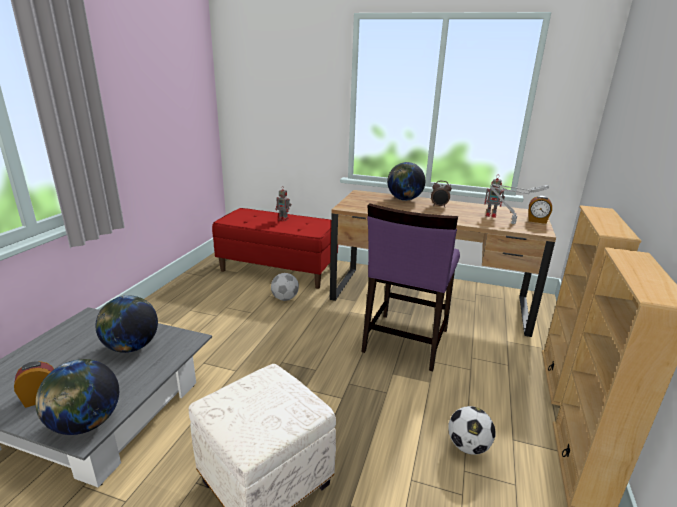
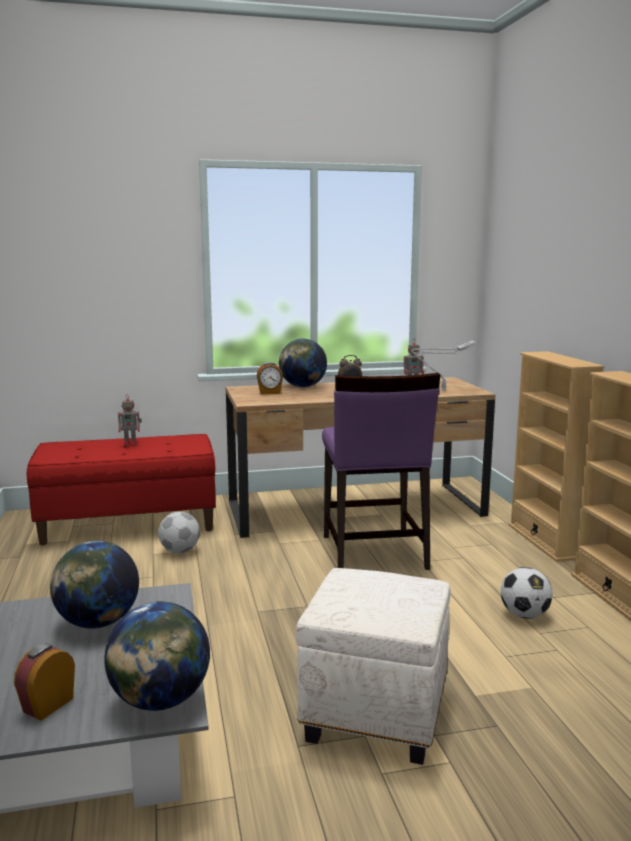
camera: 30 degrees left, 10 degrees down
(537, 221) = (460, 385): alarm clock -> alarm clock (270, 392)

